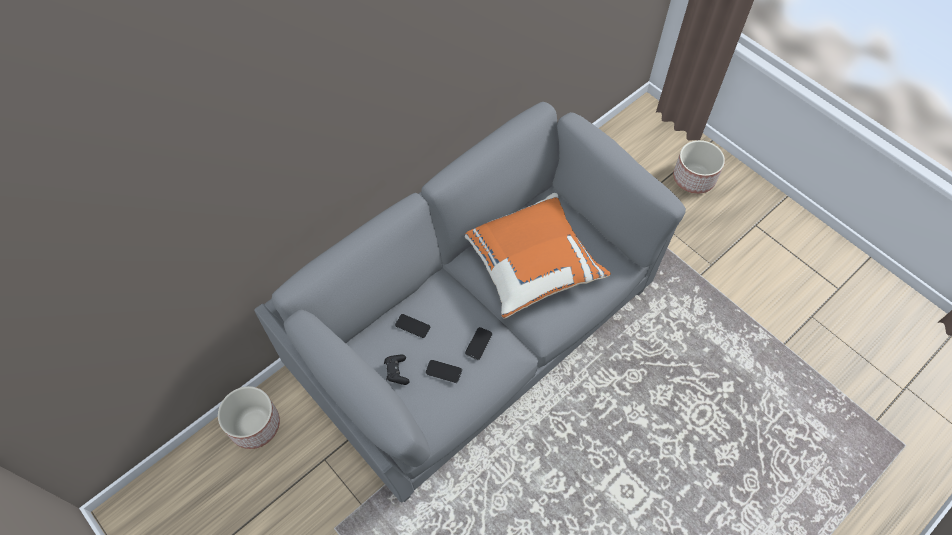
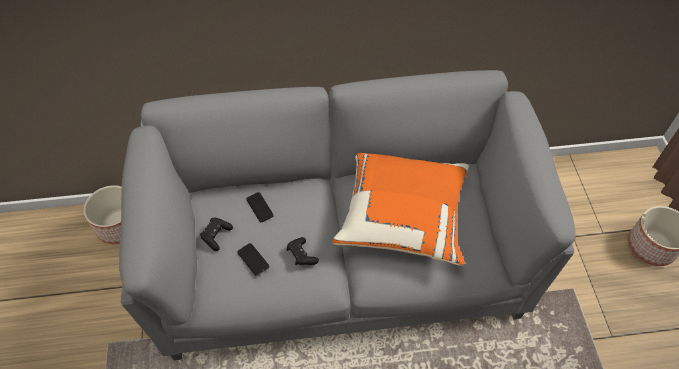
camera: 35 degrees right, 5 degrees down
(478, 344) = (301, 255): phone -> black game controller

